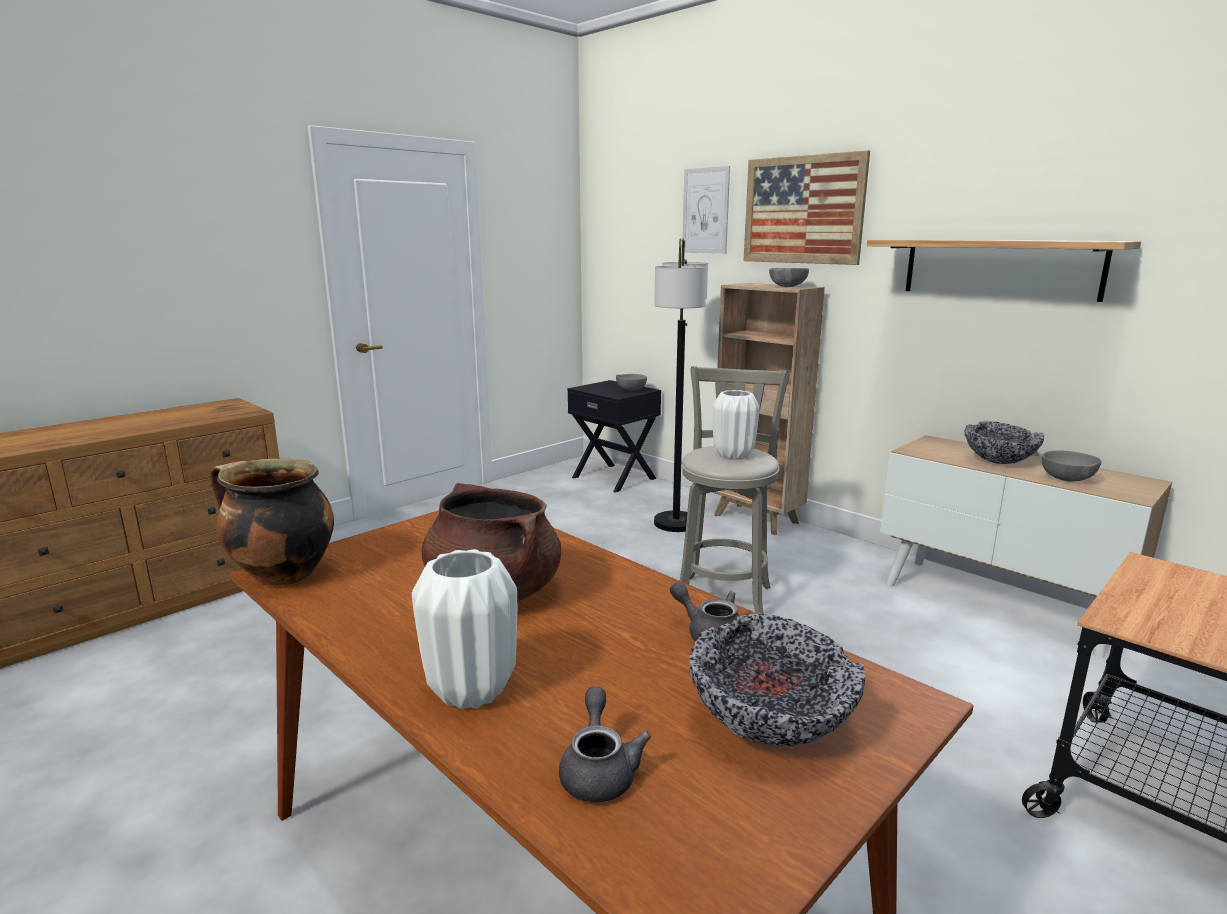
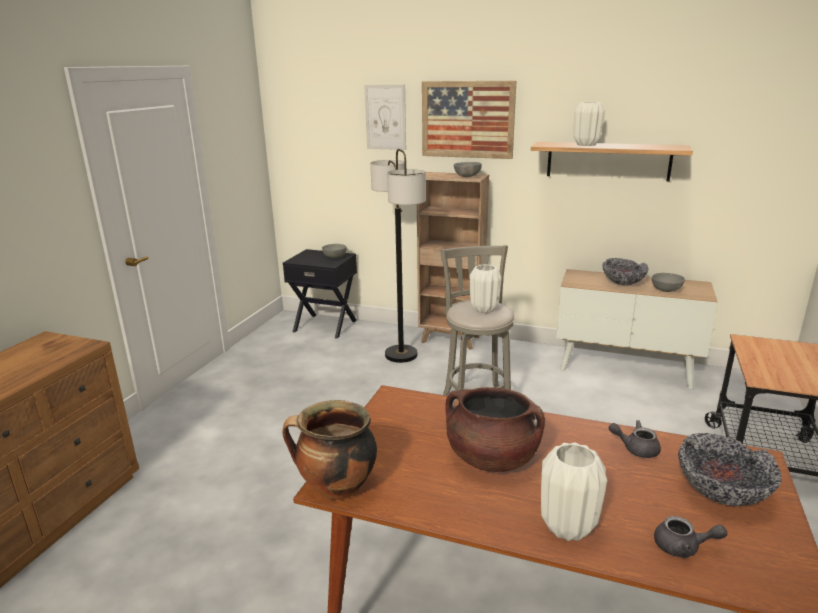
camera: 25 degrees left, 5 degrees up
(599, 770) = (683, 547): grey teapot -> grey teapot turned 135 degrees clockwise
(958, 239) = (586, 145): none -> white vase

